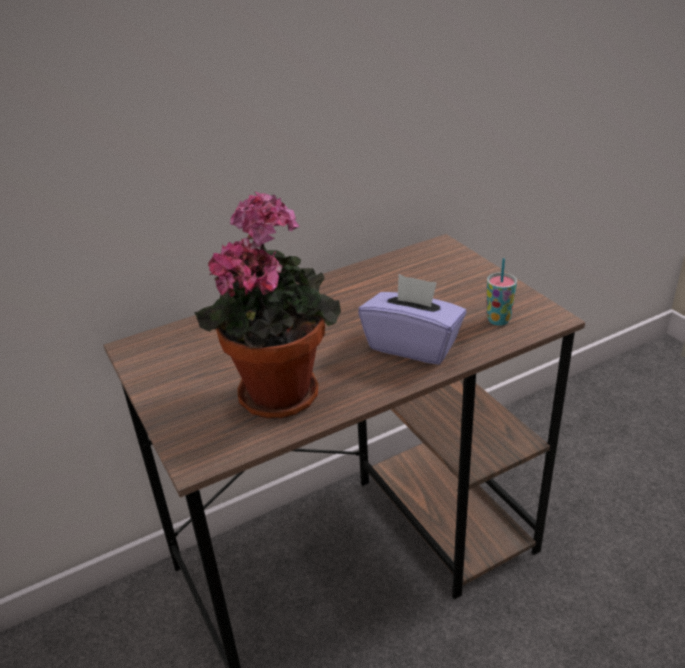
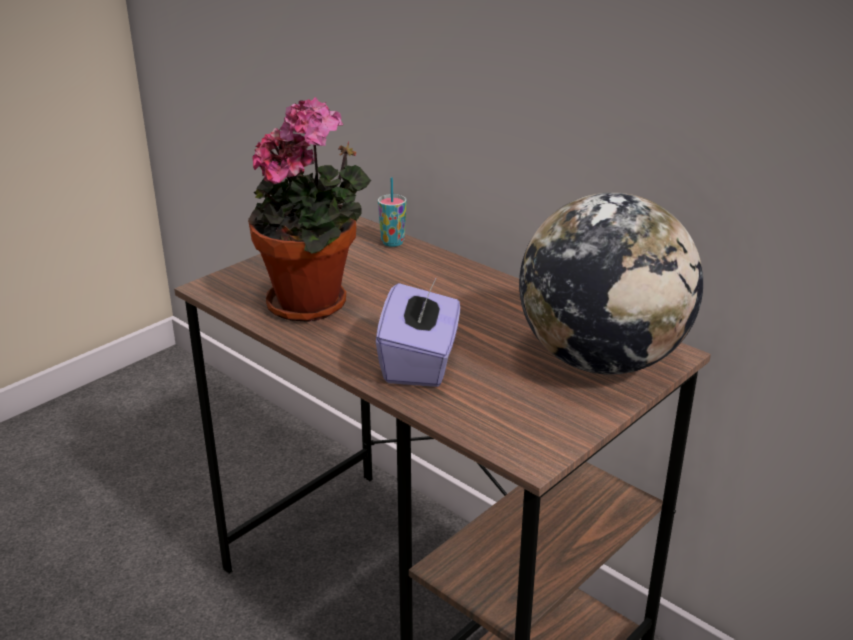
camera: 70 degrees right, 5 degrees down
(440, 270) = (601, 360): none -> globe
(498, 320) = (503, 415): cup -> cup (392, 242)

